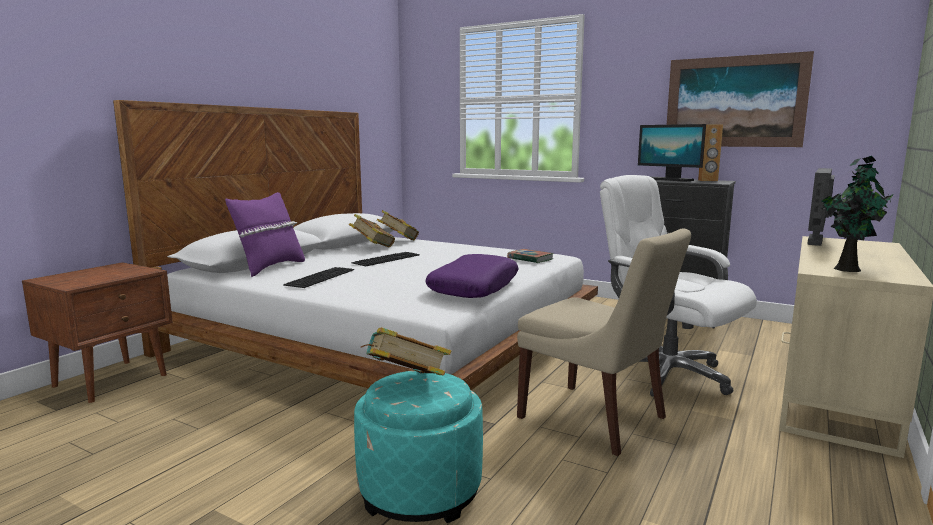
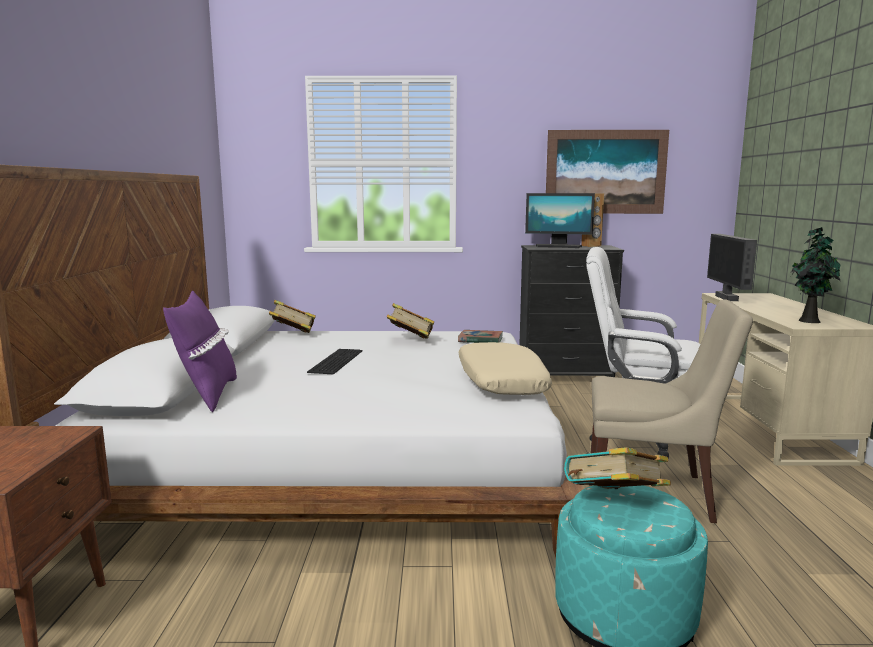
camera: 30 degrees left, 0 degrees up
(319, 277) = (309, 397): keyboard -> none
(372, 247) = (281, 348): book -> book (410, 341)
(473, 288) = (500, 382): purple pillow -> beige pillow

